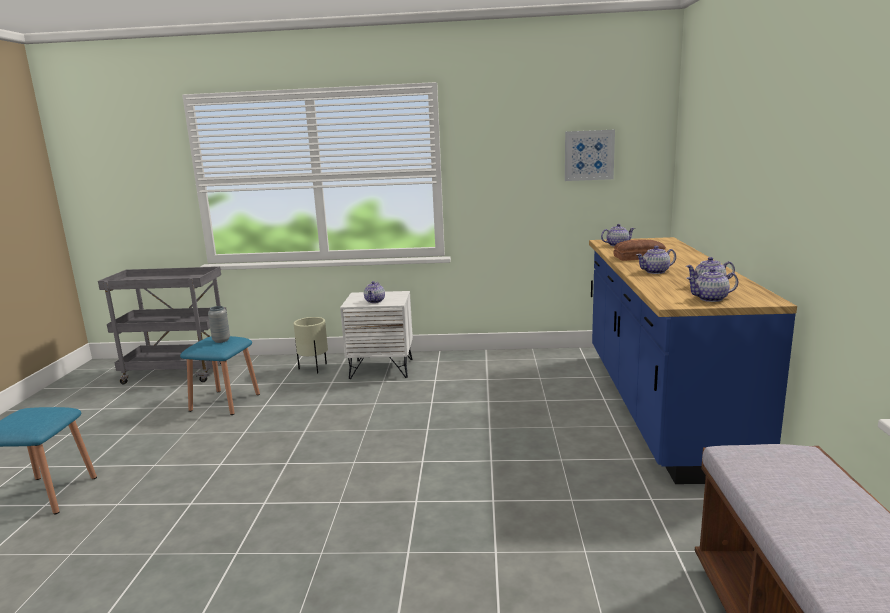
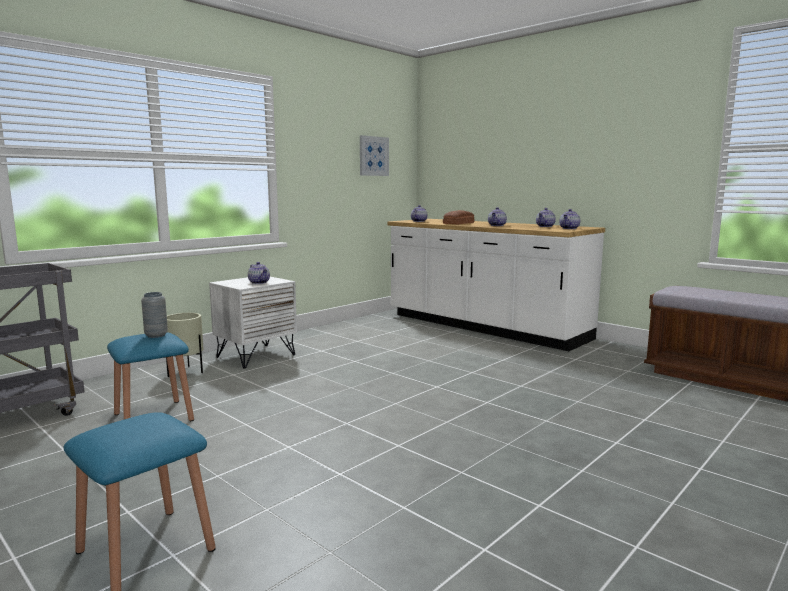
camera: 50 degrees left, 5 degrees down
(659, 405) = (484, 327): blue counter -> white counter

